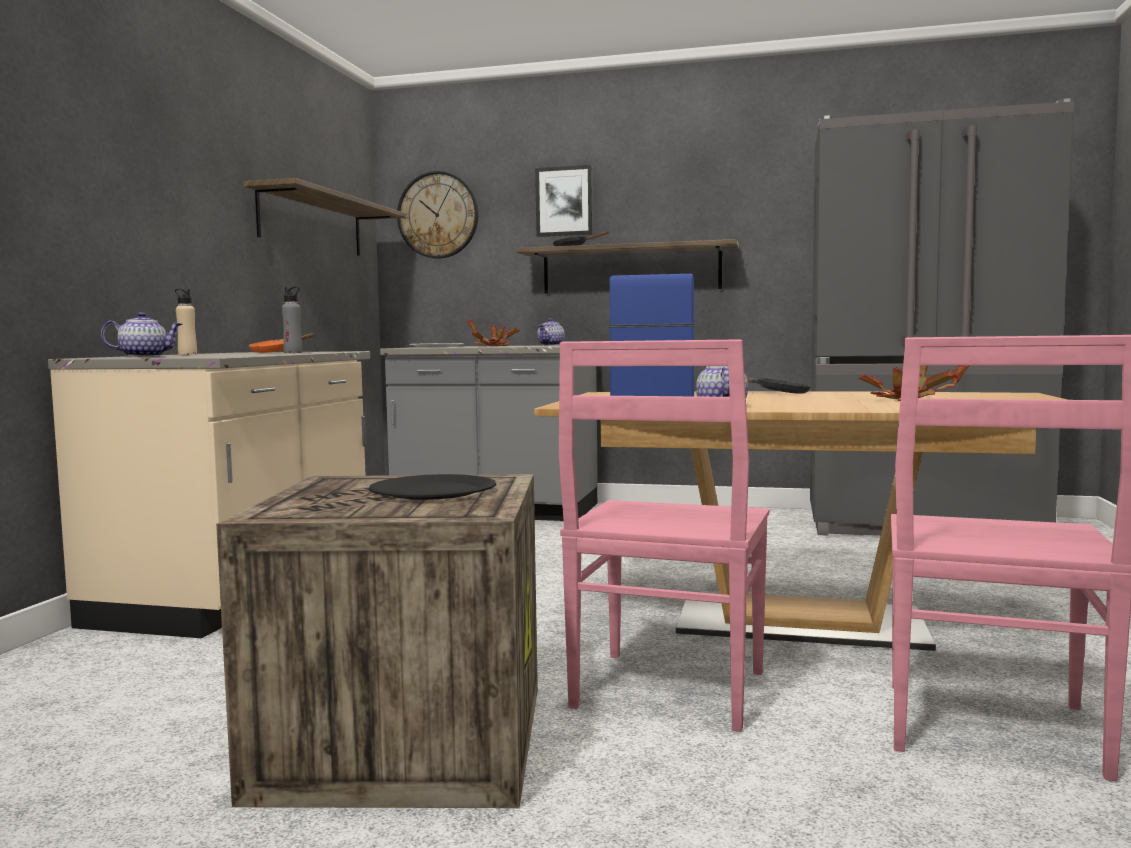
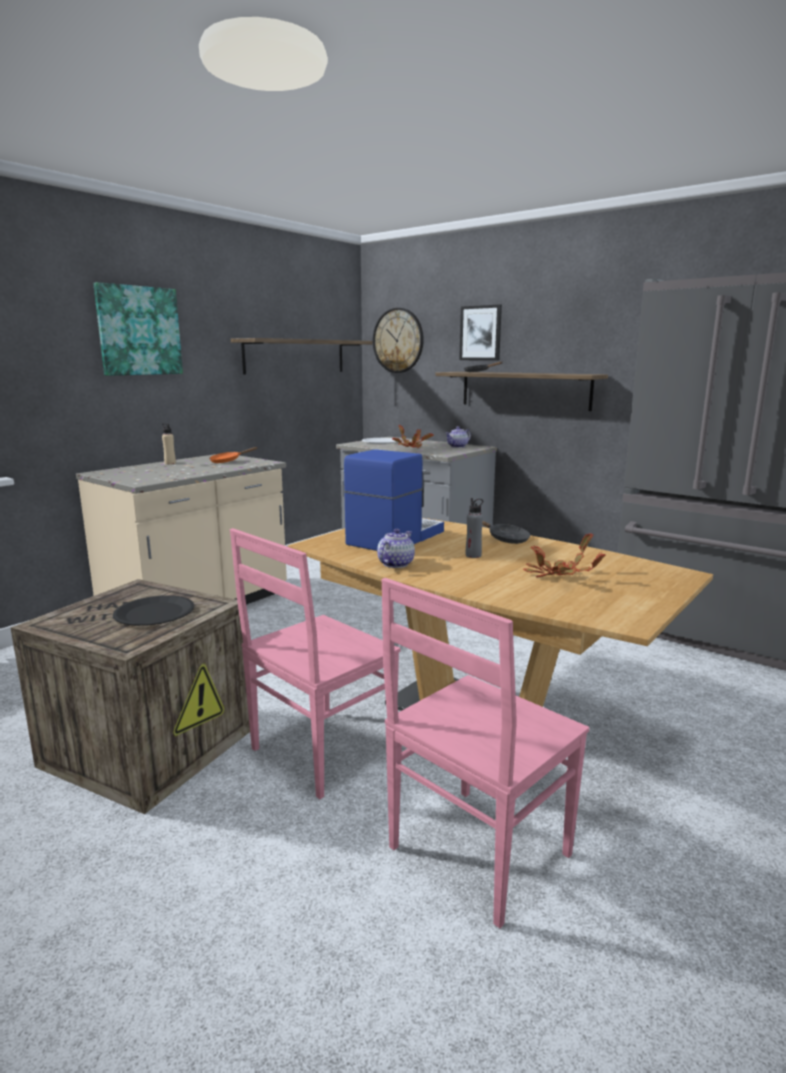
camera: 25 degrees right, 10 degrees up
(136, 142) = (139, 331): none -> picture
(144, 356) = (123, 474): teapot -> none
(293, 353) = (219, 469): grey bottle -> grey bottle (473, 555)

